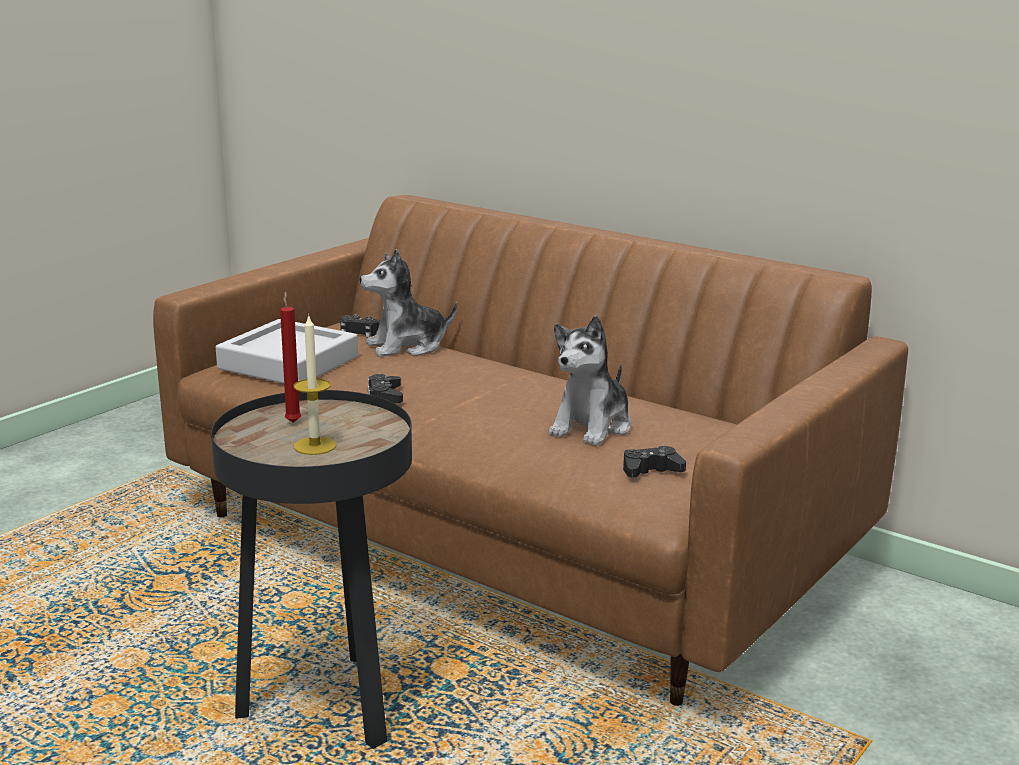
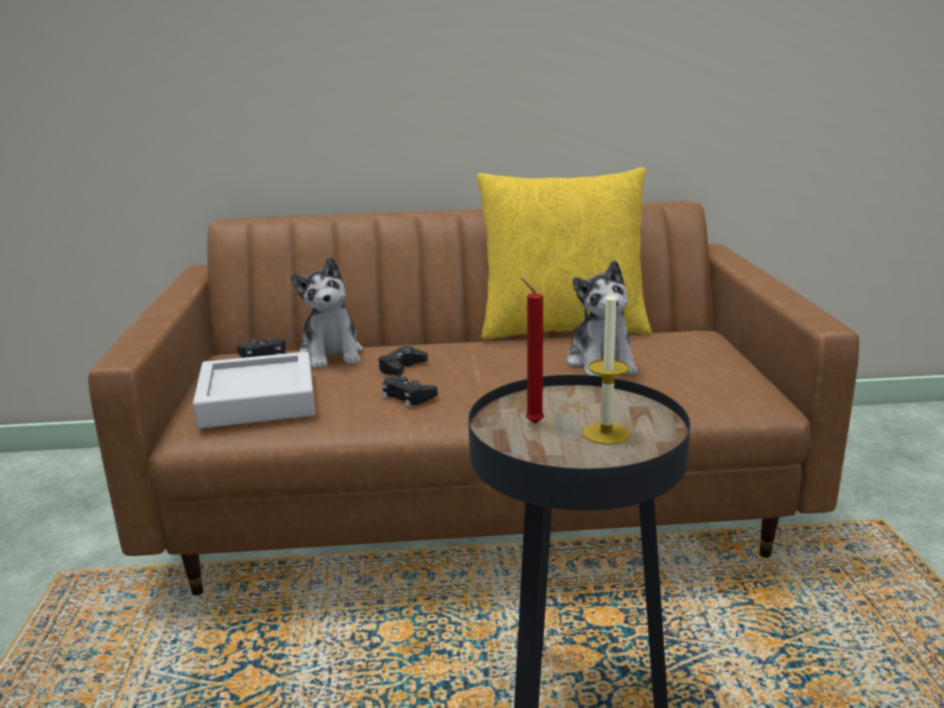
camera: 40 degrees left, 0 degrees up
(407, 347) = (332, 354): plush toy -> plush toy turned 45 degrees counterclockwise
(642, 388) = (562, 328): none -> yellow pillow
(651, 470) = (702, 376): black game controller -> black game controller (402, 367)

